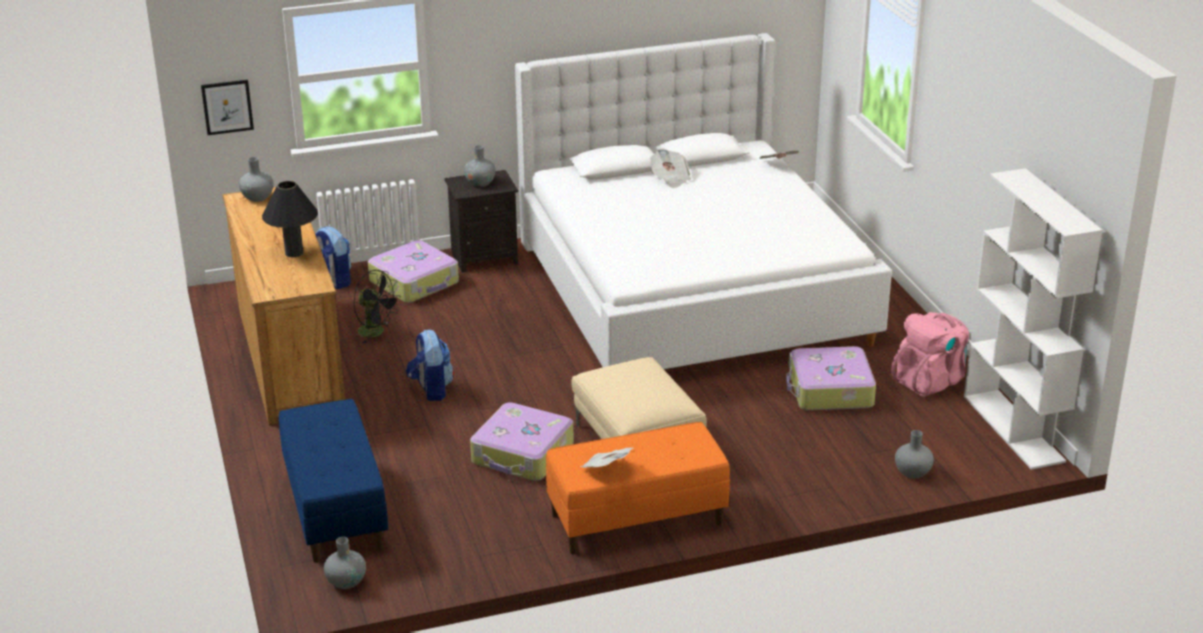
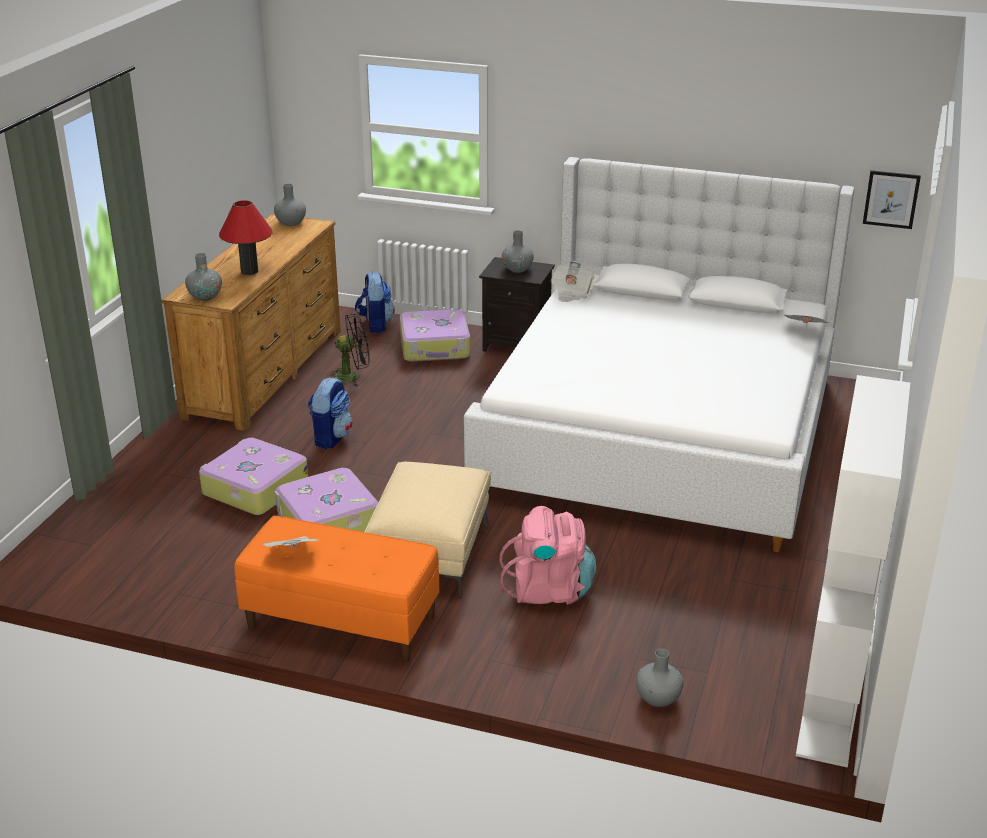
camera: 35 degrees right, 0 degrees up
(227, 107) = (307, 138): picture -> picture (891, 199)
(294, 253) = (249, 271): black table lamp -> red table lamp
(334, 509) = (132, 505): blue bench -> none
(346, 582) = (59, 568): grey vase -> grey vase (205, 296)
(376, 332) = (353, 376): black fan -> black fan turned 75 degrees counterclockwise
(670, 179) = (678, 312): newspaper -> newspaper (571, 293)
(829, 390) = (676, 578): suitcase -> suitcase (254, 488)
(930, 381) = (796, 611): pink backpack -> pink backpack (549, 590)

